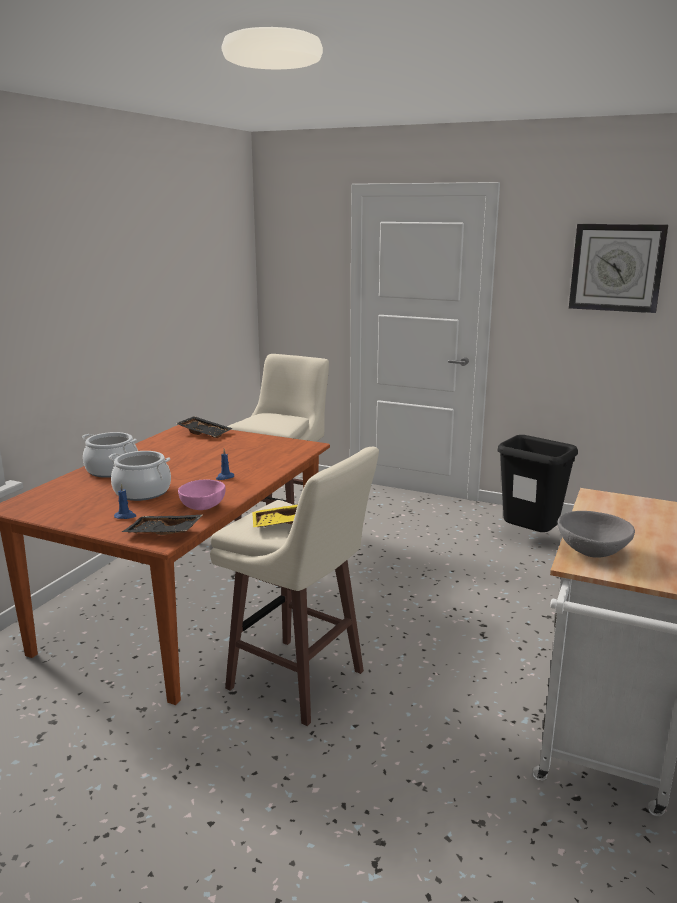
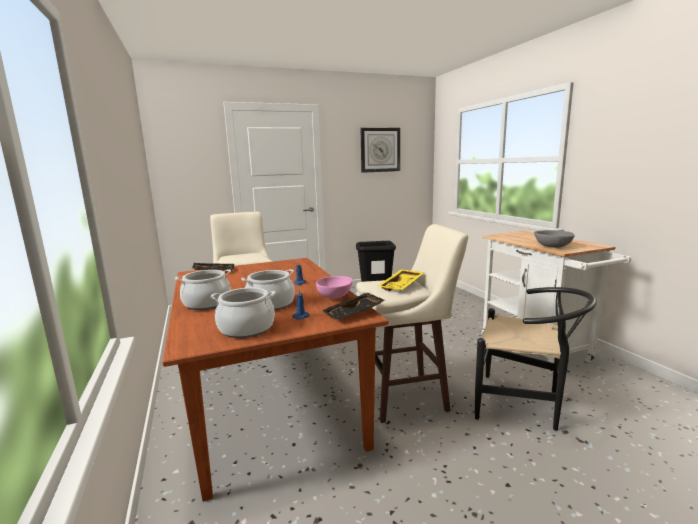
camera: 45 degrees left, 5 degrees down
(70, 508) = (246, 328): none -> cooking pot
(403, 783) = (525, 405): none -> black chair

